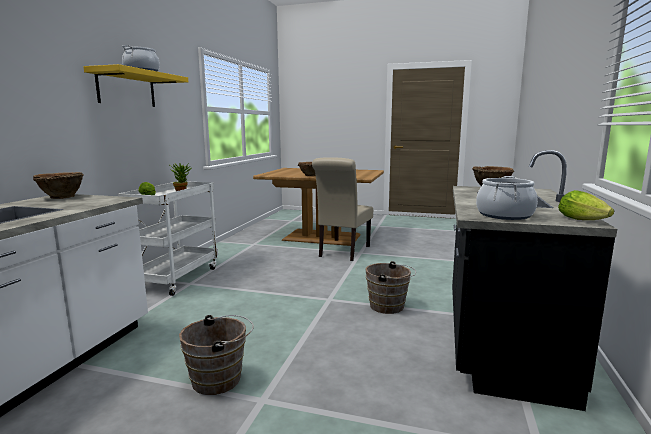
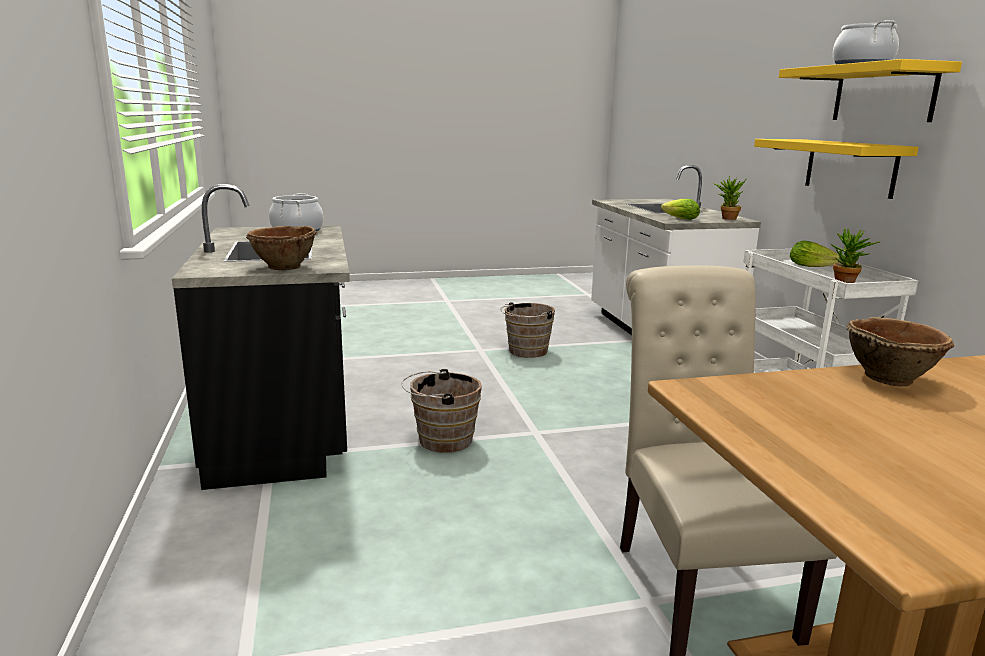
camera: 150 degrees right, 5 degrees up
(61, 197) = (726, 218): brown bowl -> potted plant
(119, 134) = (850, 167): none -> yellow shelf
(584, 220) = (229, 231): lettuce -> lettuce (678, 218)

